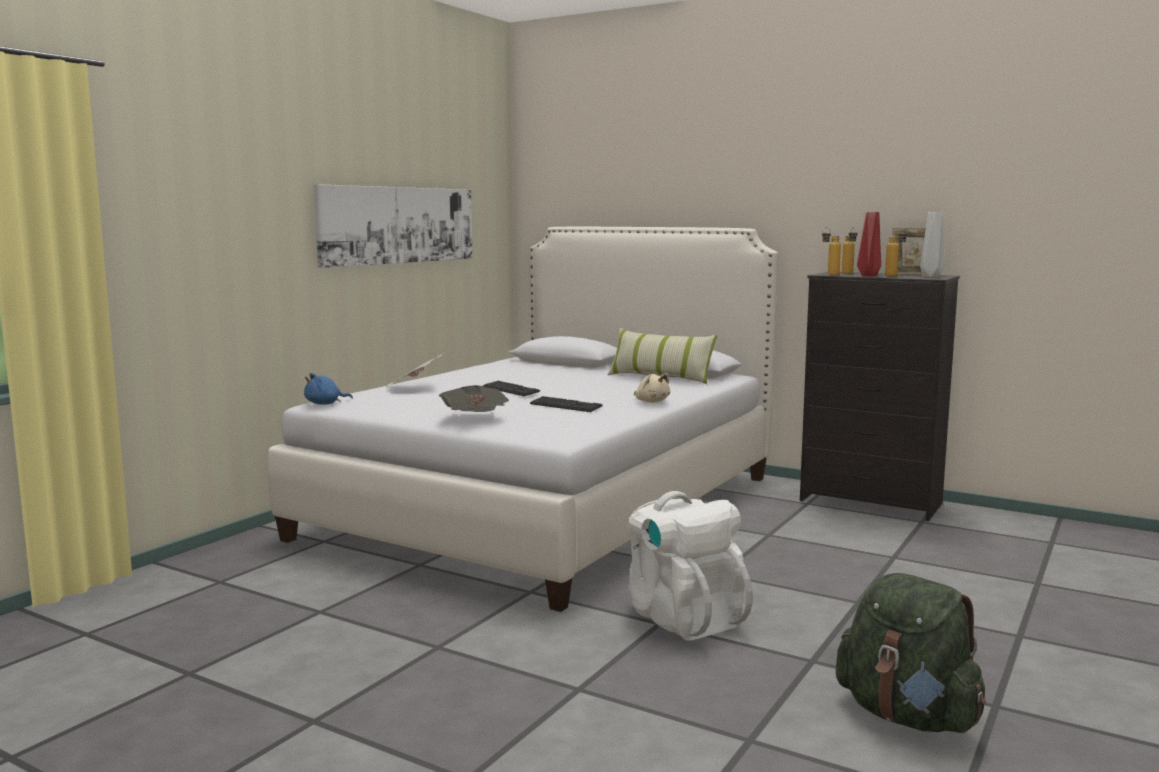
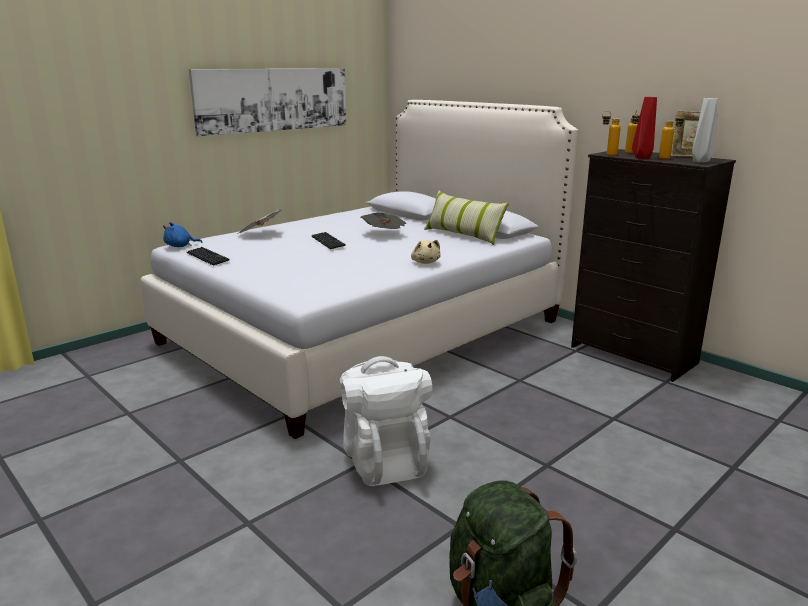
camera: 15 degrees right, 10 degrees up
(475, 418) = (265, 271): newspaper -> newspaper (384, 234)
(565, 406) = (350, 262): keyboard -> keyboard (207, 257)

